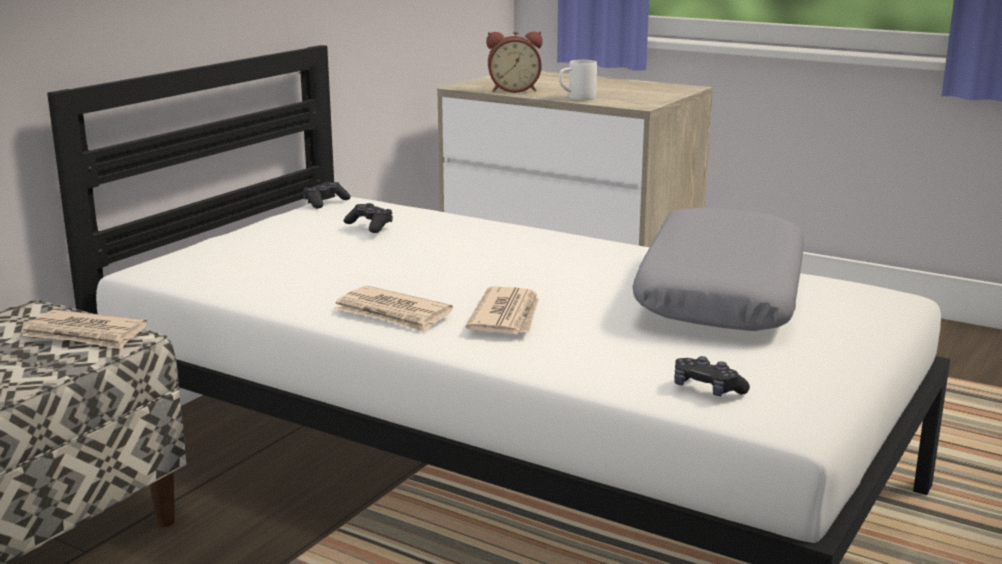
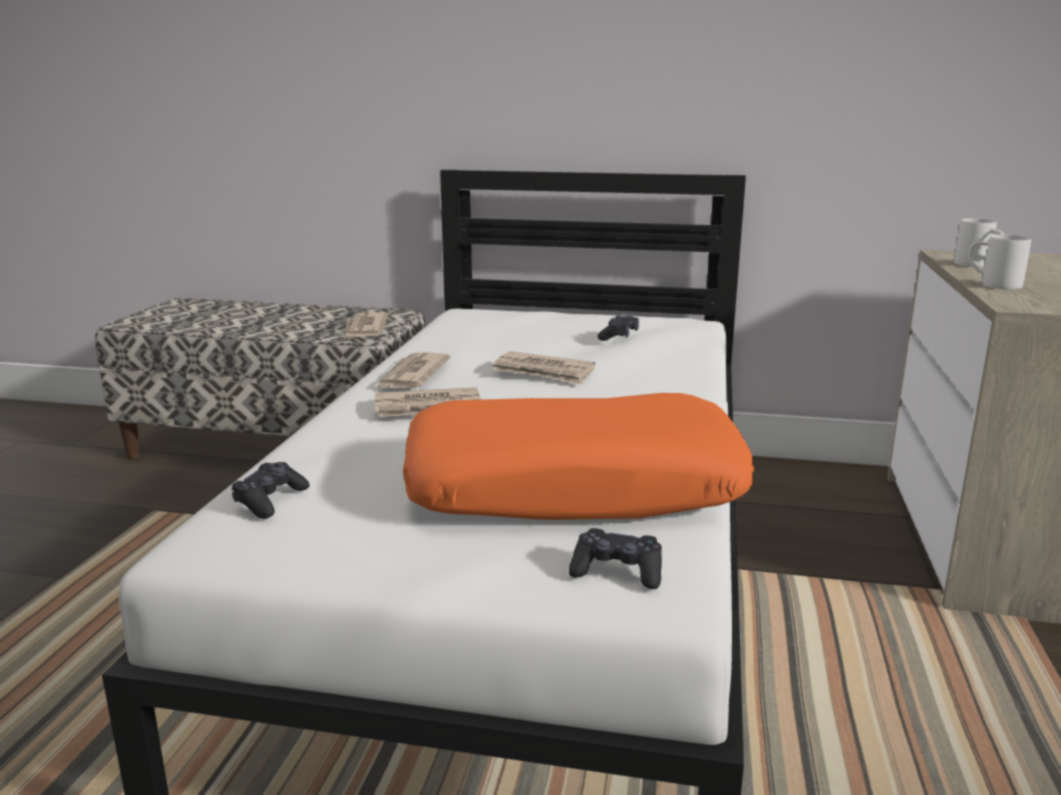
camera: 70 degrees right, 0 degrees up
(325, 202) = (678, 318): black game controller -> black game controller (617, 572)
(449, 265) = (544, 372): none -> newspaper
(514, 90) = (978, 265): alarm clock -> white mug
(719, 294) = (574, 487): grey pillow -> orange pillow

